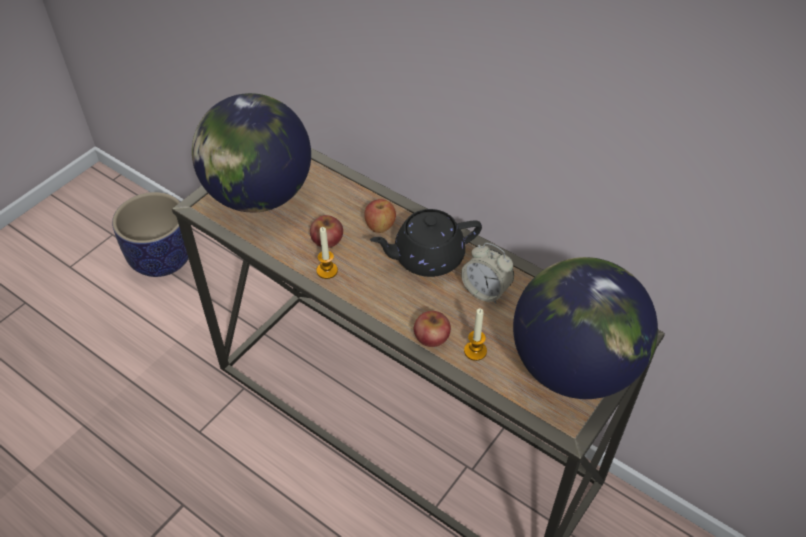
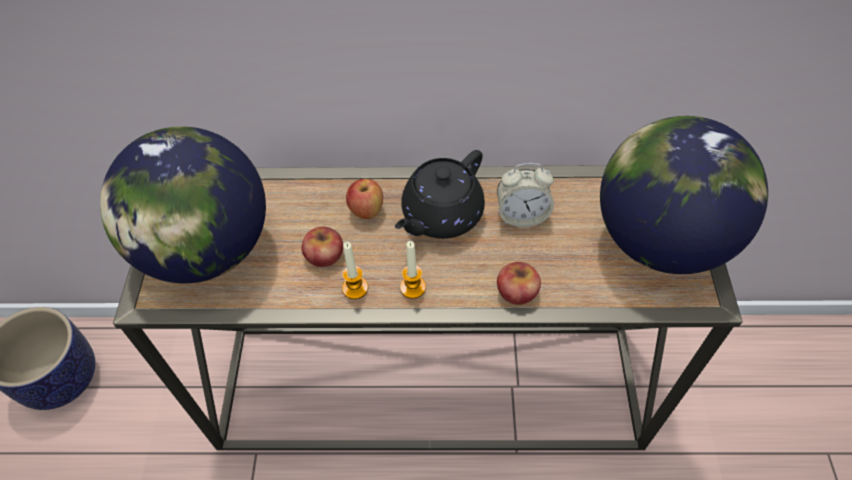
camera: 35 degrees left, 5 degrees up
(475, 351) = (566, 280): candle -> candle (412, 287)

